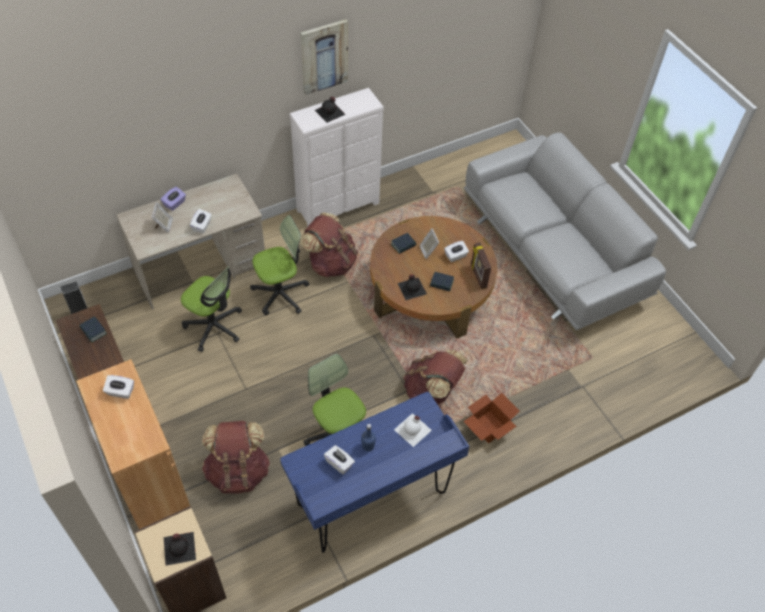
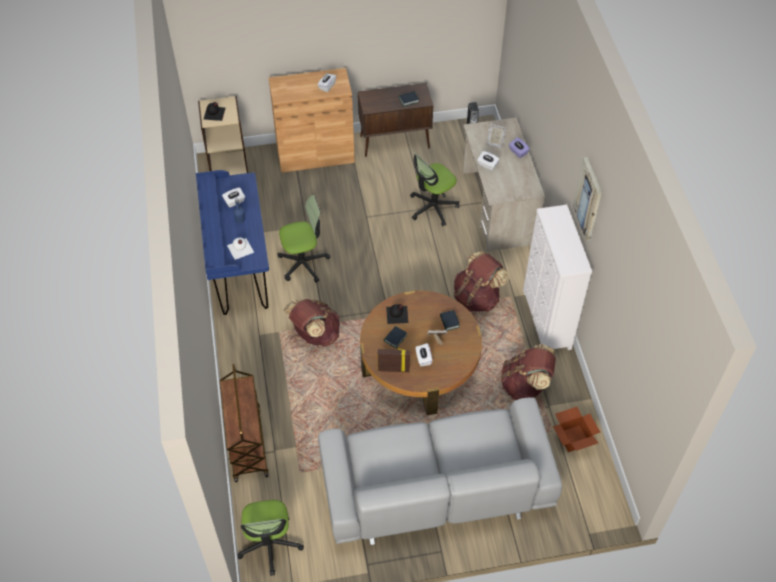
camera: 110 degrees right, 0 degrees up
(238, 471) = (298, 201): brown backpack -> brown backpack (525, 386)
(280, 294) = (453, 255): office chair -> office chair (270, 545)
(330, 112) = (561, 233): black bottle -> none
(488, 427) = (266, 363): cardboard box -> cardboard box (573, 437)
(587, 413) = (246, 443): none -> brown cart

